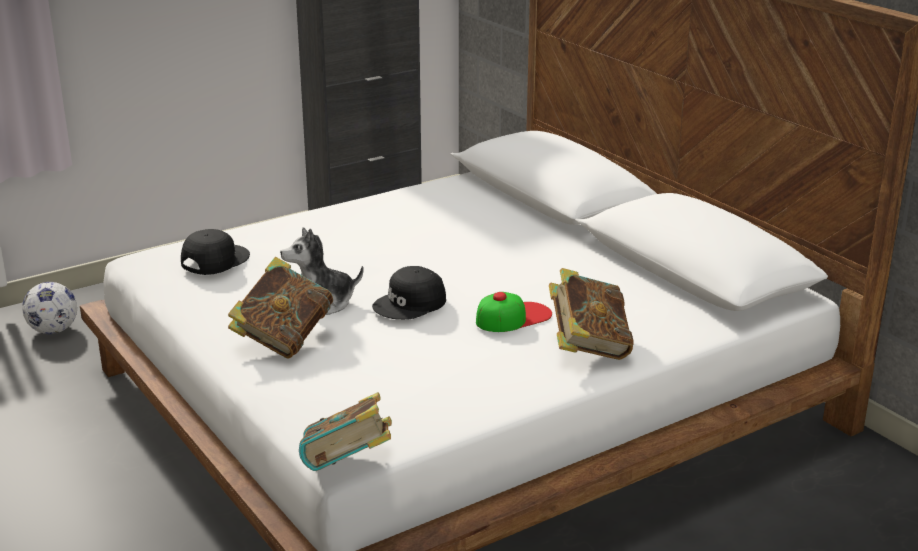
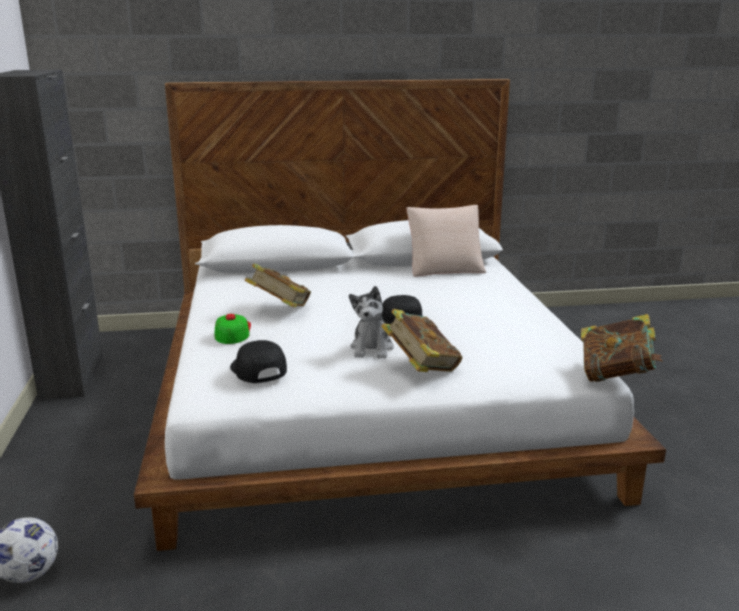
camera: 65 degrees left, 5 degrees down
(513, 317) = (449, 301): cap -> cap (232, 331)
(588, 347) = (497, 294): book -> book (279, 309)
(660, 292) = (445, 268): none -> beige pillow

